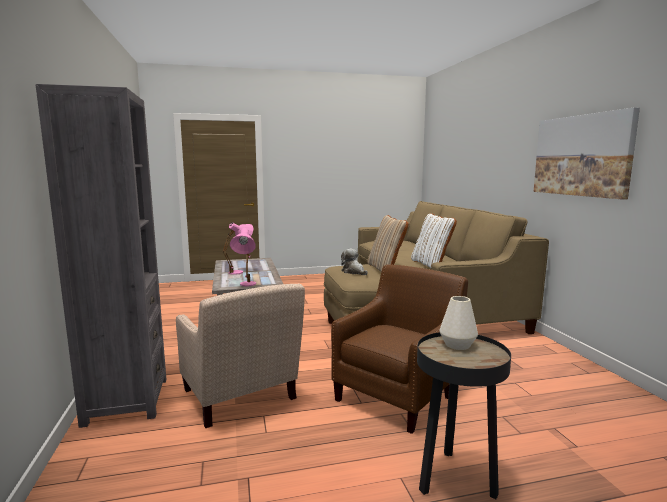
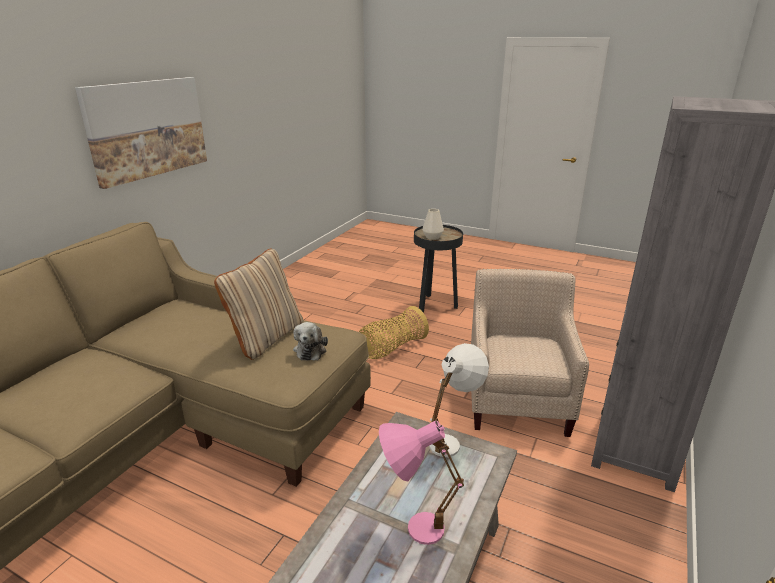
camera: 140 degrees left, 15 degrees up
(246, 285) = (452, 440): pink table lamp -> white table lamp
(398, 396) = (391, 348): brown armchair -> basket
(431, 265) = (192, 326): white pillow -> none

